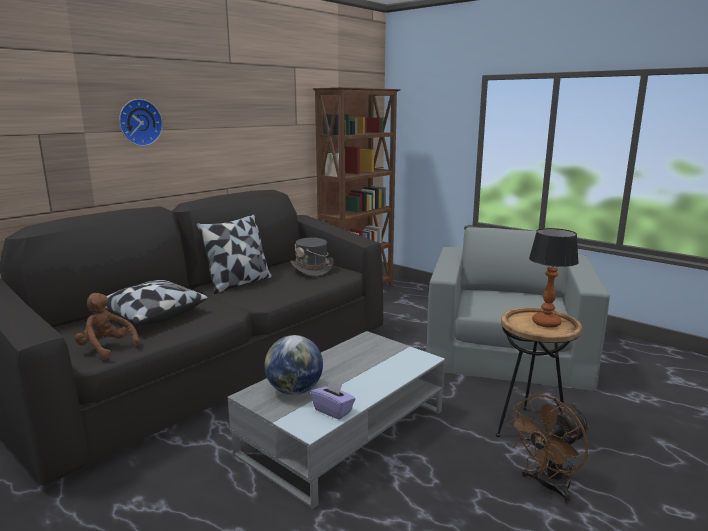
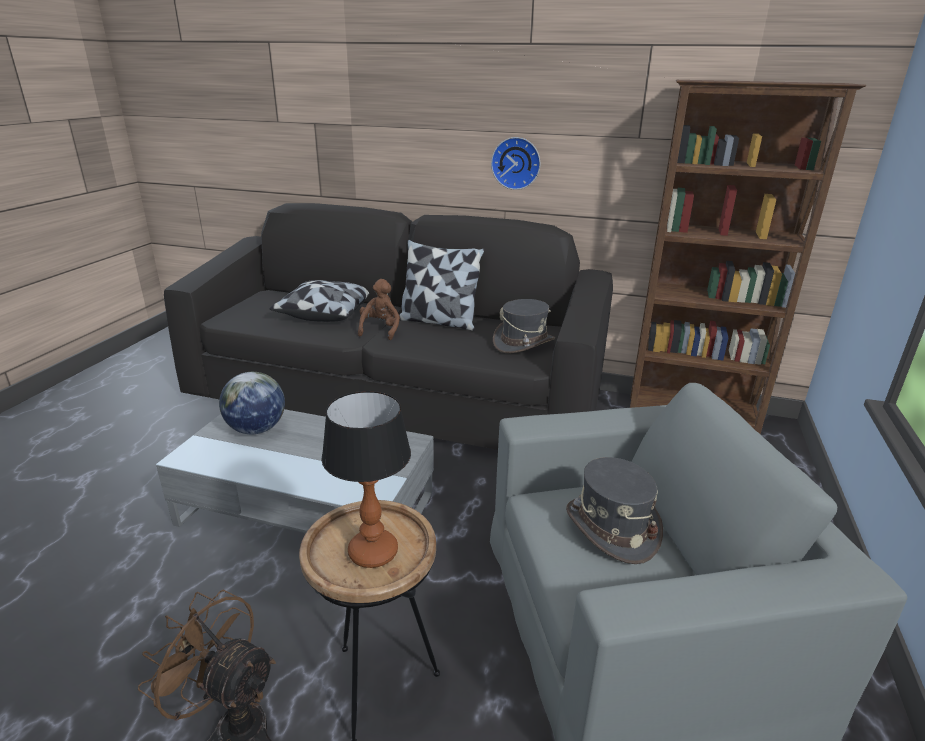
camera: 65 degrees right, 10 degrees up
(107, 349) = (245, 319): brown plush toy -> brown plush toy (380, 330)
(139, 122) = (402, 118): wall clock -> wall clock (516, 163)
(333, 410) = (220, 461): purple tissue box -> none
(503, 300) = (611, 528): none -> grey hat

